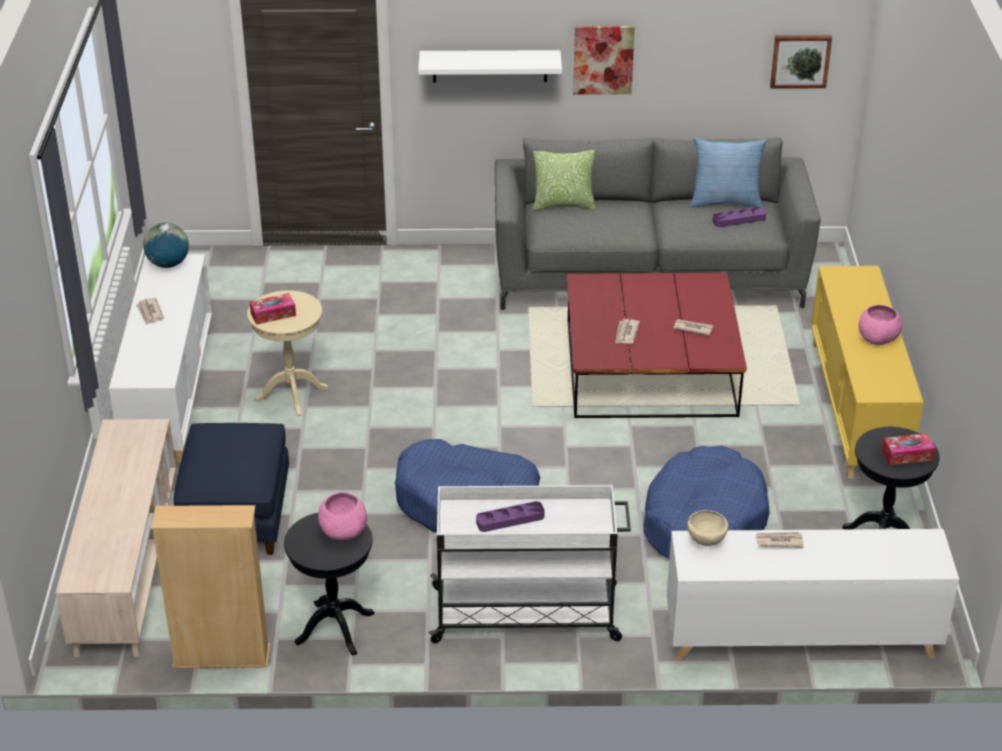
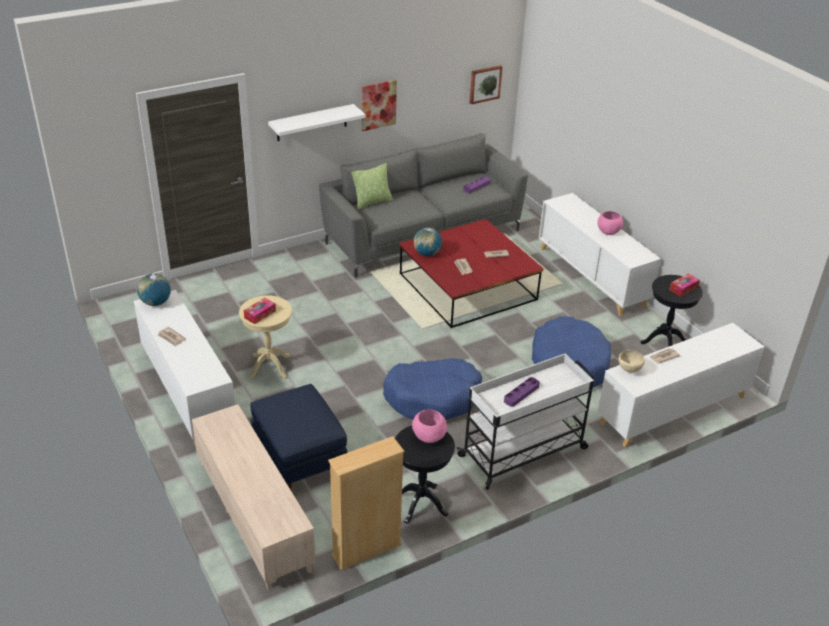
camera: 30 degrees left, 0 degrees up
(592, 300) = (427, 254): none -> globe
(725, 201) = (460, 178): pillow -> none
(856, 408) = (591, 277): yellow cabinet -> white cabinet

